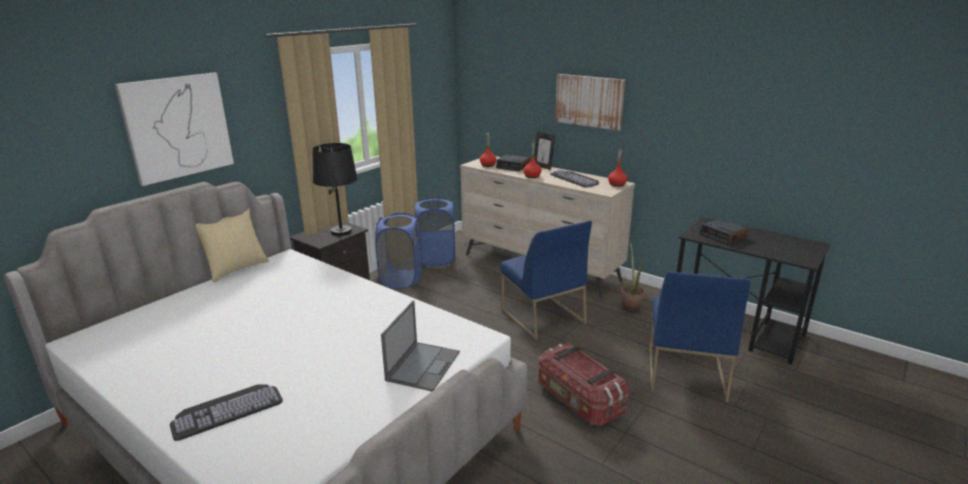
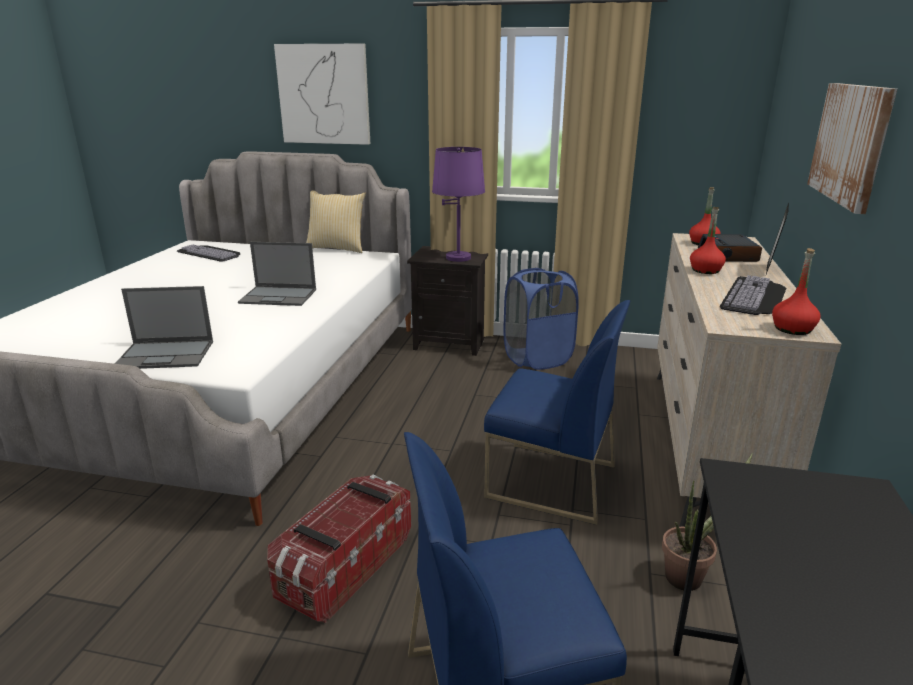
camera: 65 degrees right, 0 degrees up
(227, 408) = (92, 303): keyboard -> keyboard (211, 253)
(338, 308) = (279, 296): none -> laptop
(341, 231) = (458, 258): black table lamp -> purple table lamp
(436, 259) = (616, 363): blue laundry basket -> none
(541, 316) = (550, 481): blue chair -> blue chair turned 105 degrees counterclockwise
(723, 236) = (794, 523): alarm clock -> none

